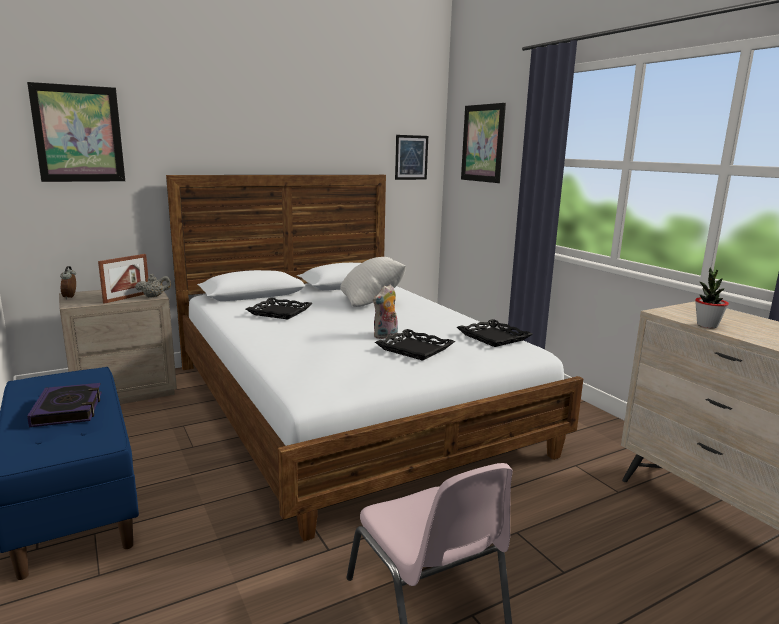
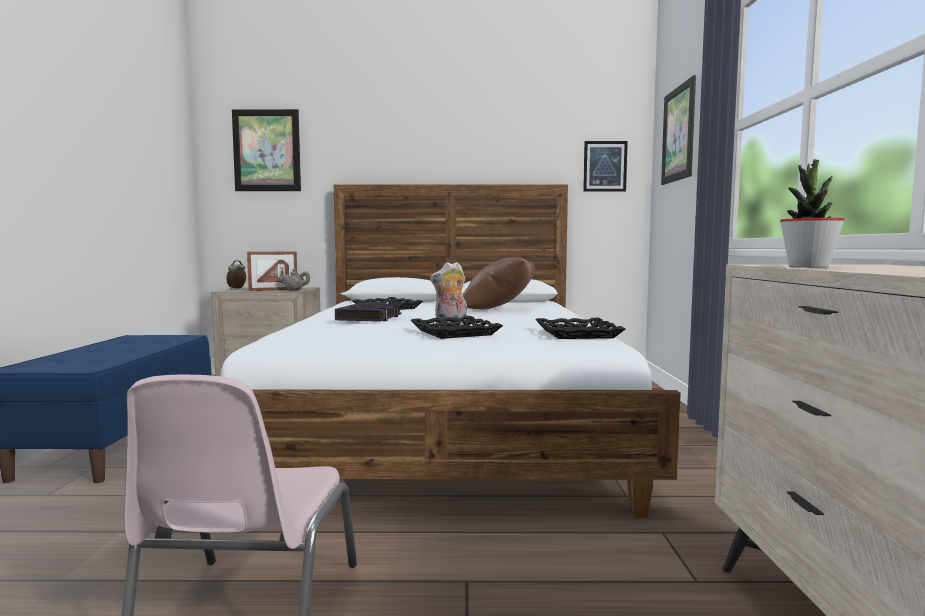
camera: 30 degrees right, 10 degrees down
(68, 410) = (119, 350): book -> book (370, 318)
(372, 302) = (499, 309): white pillow -> brown pillow

